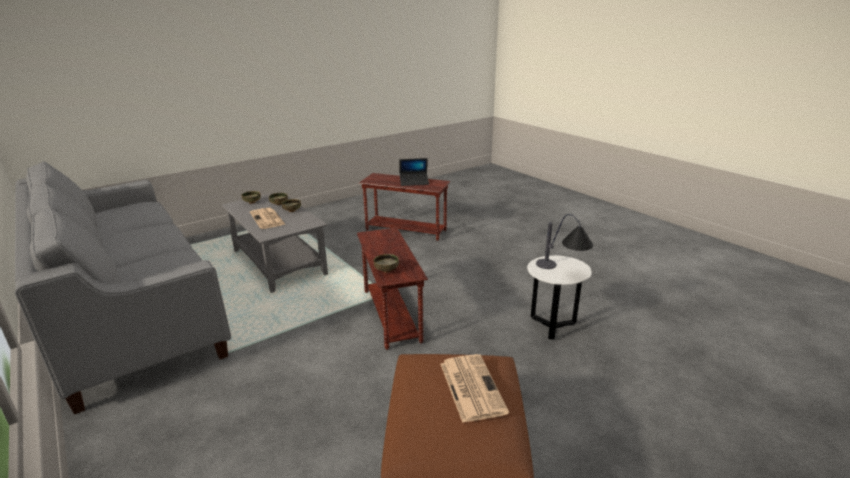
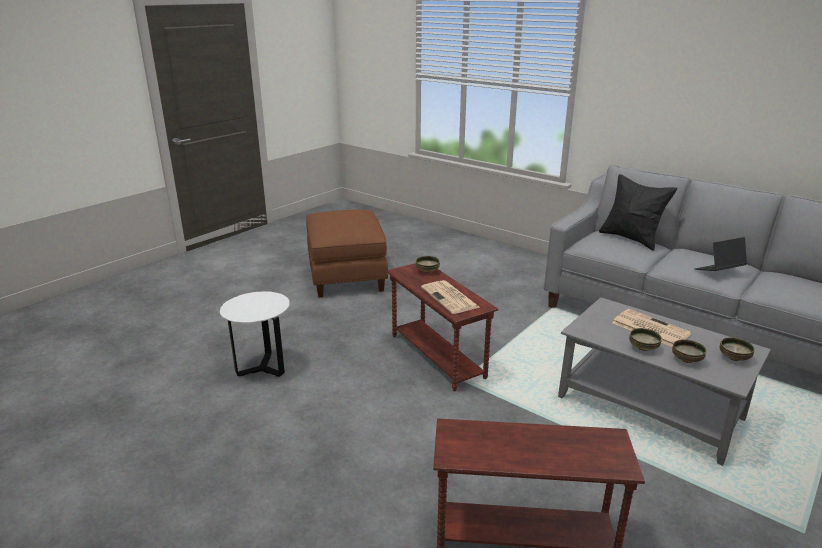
camera: 165 degrees right, 0 degrees up
(128, 275) = (631, 239): none -> black pillow
(414, 182) = (509, 445): laptop -> laptop (719, 271)
(471, 386) = (336, 220): newspaper -> newspaper (450, 298)
(562, 272) = (252, 302): table lamp -> none

